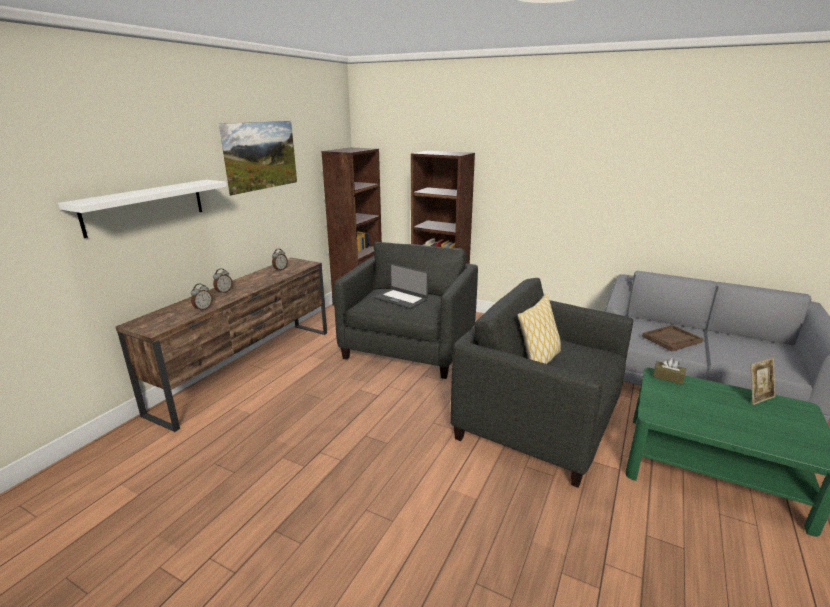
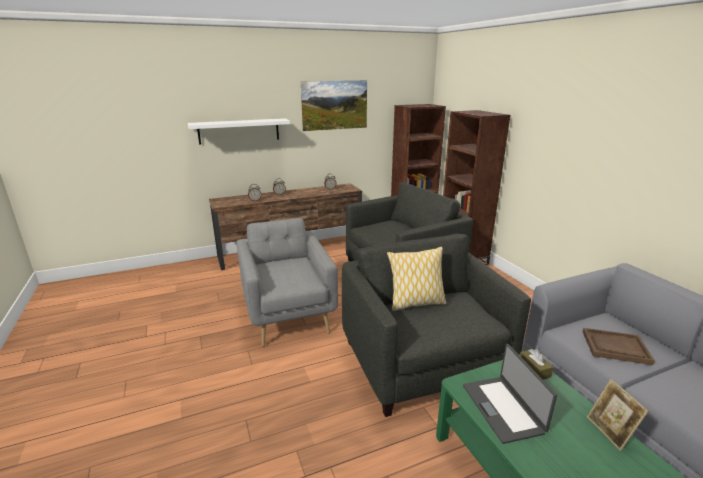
camera: 40 degrees right, 0 degrees up
(352, 442) = (288, 314): none -> grey armchair
(401, 299) = (393, 230): laptop -> laptop (503, 408)
(757, 397) = (609, 432): picture frame -> picture frame turned 60 degrees clockwise

